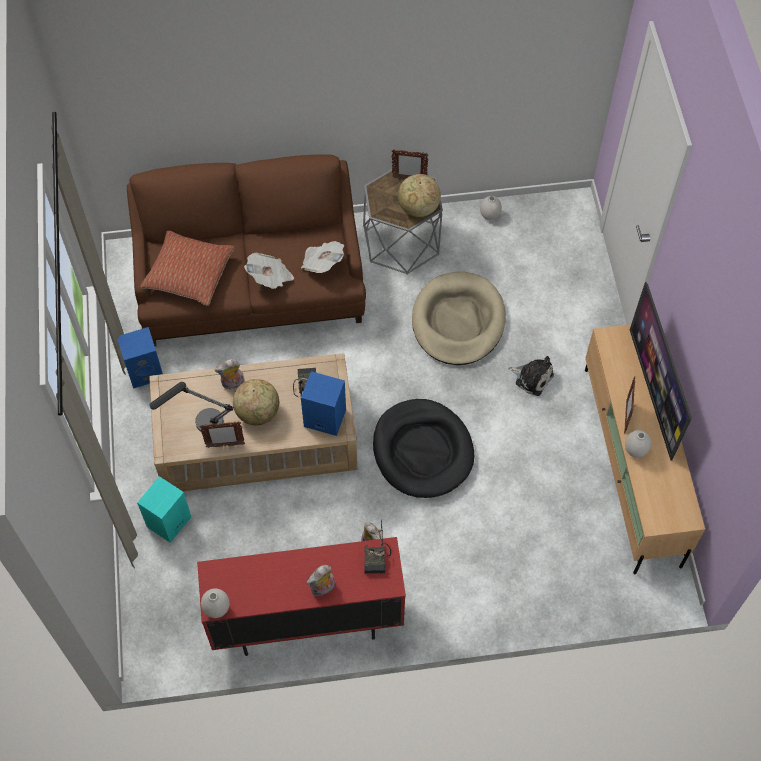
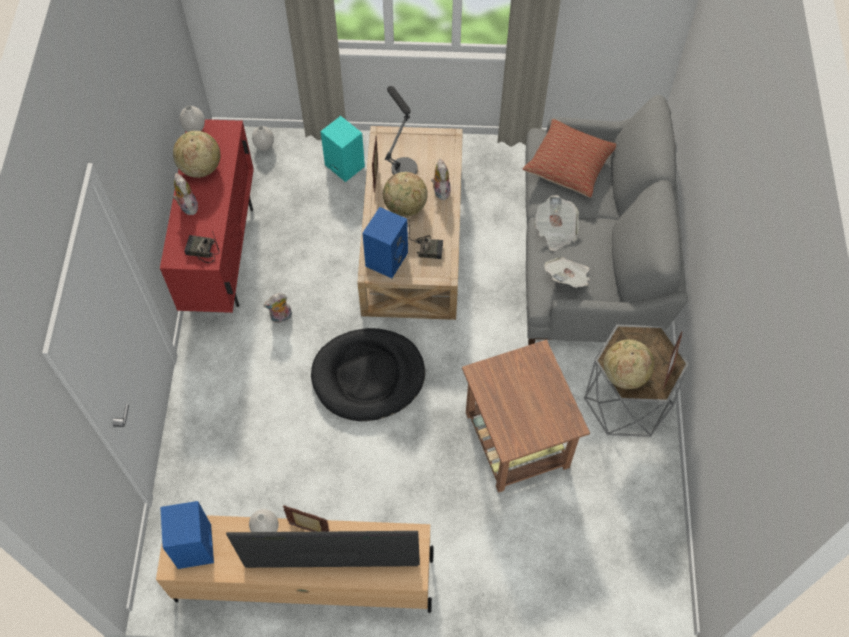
camera: 100 degrees right, 0 degrees up
(146, 371) = (501, 160): blue speaker -> blue speaker (195, 547)
(252, 283) = (589, 254): brown sofa -> grey sofa
(269, 588) = (200, 168): none -> globe
(458, 321) = (516, 438): beige dog bed -> brown side table
(490, 216) = (657, 501): white vase -> white vase (264, 147)
(532, 377) = (432, 500): plush toy -> none

